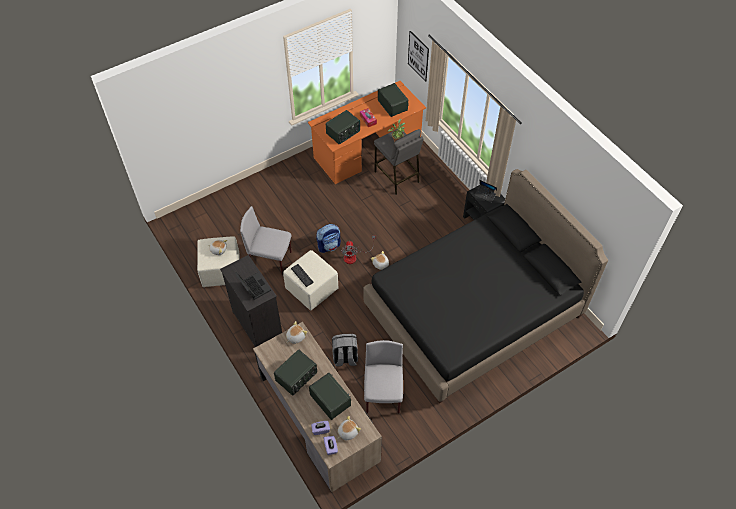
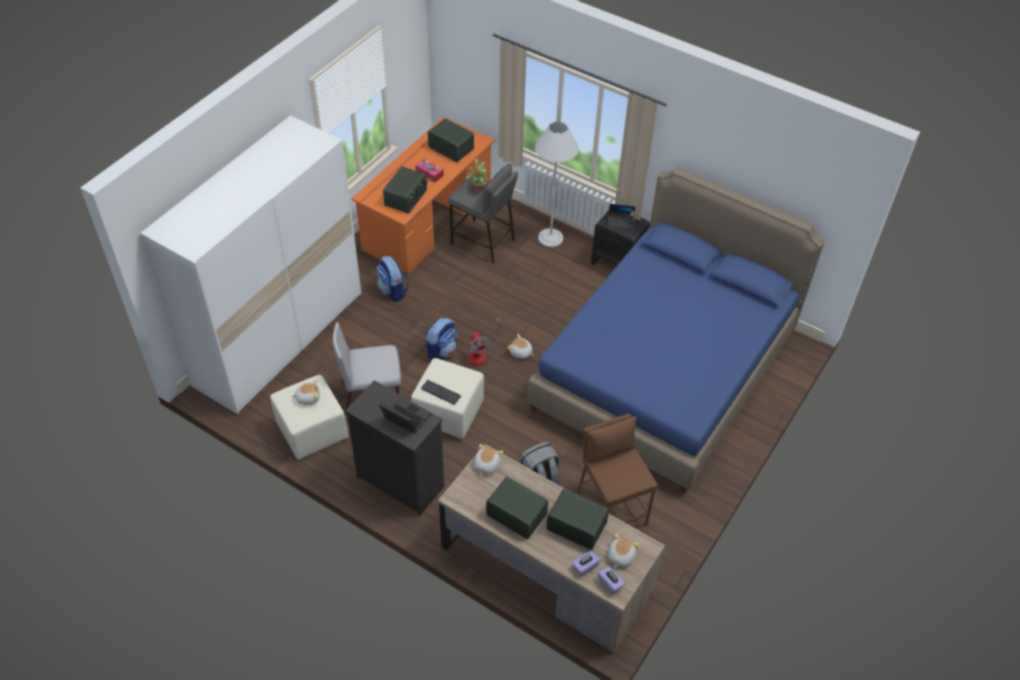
camera: 25 degrees left, 5 degrees down
(232, 202) = (279, 338): none -> white wardrobe
(297, 377) = (517, 514): radio -> radio turned 75 degrees counterclockwise
(319, 193) = (393, 291): none -> backpack
(383, 394) = (611, 508): grey chair -> brown stool
(418, 56) = (472, 72): picture -> none
(444, 189) = (550, 238): none -> white floor lamp
(473, 311) = (664, 370): black bed -> blue bed

